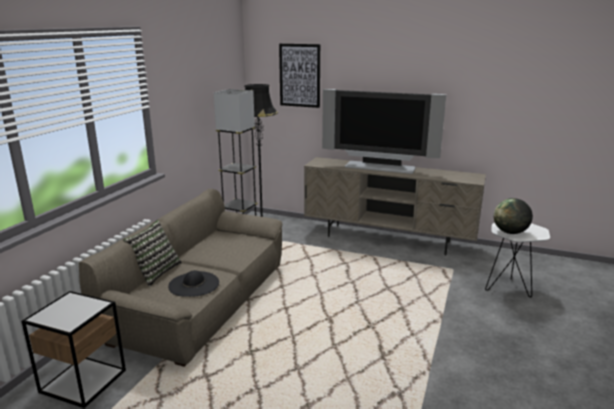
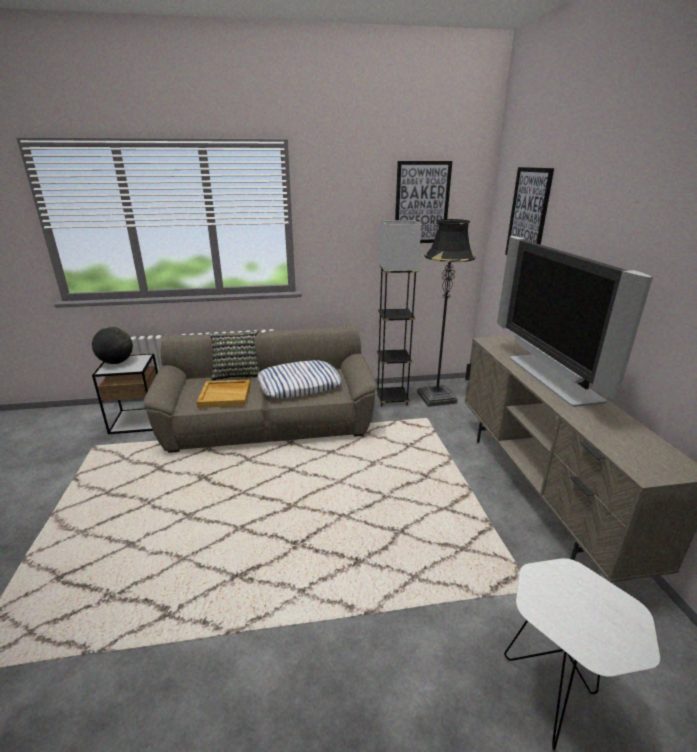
camera: 60 degrees right, 5 degrees up
(194, 284) = (225, 395): black hat -> beige tray
(216, 75) = (422, 203): none -> picture
(221, 251) = (299, 385): none -> pillow
(510, 232) = (550, 593): globe -> globe (116, 362)

